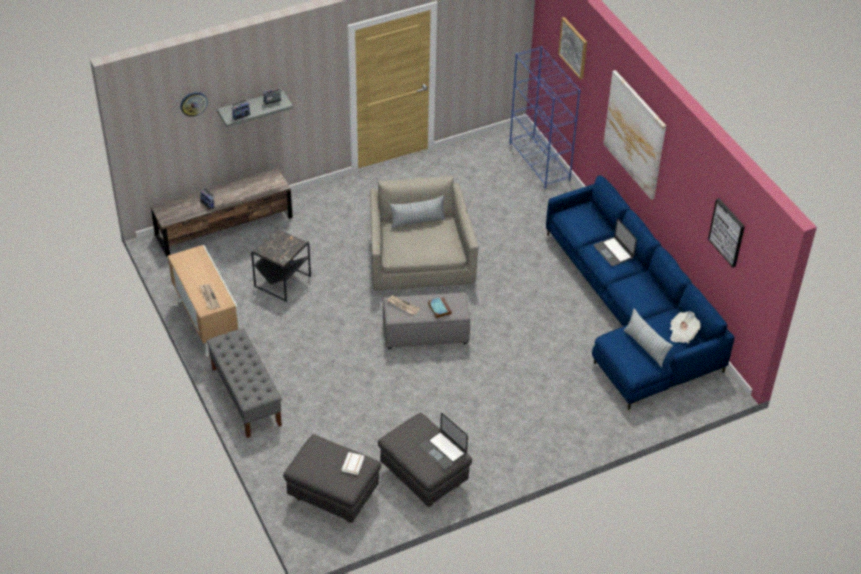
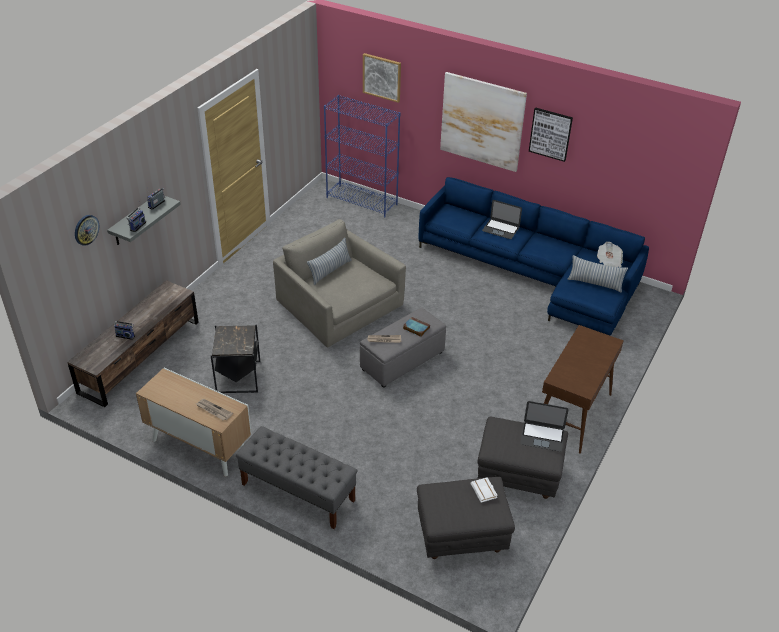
camera: 35 degrees left, 5 degrees down
(524, 454) = (572, 415): none -> brown console table
(727, 232) = (626, 156): picture -> picture (550, 134)

